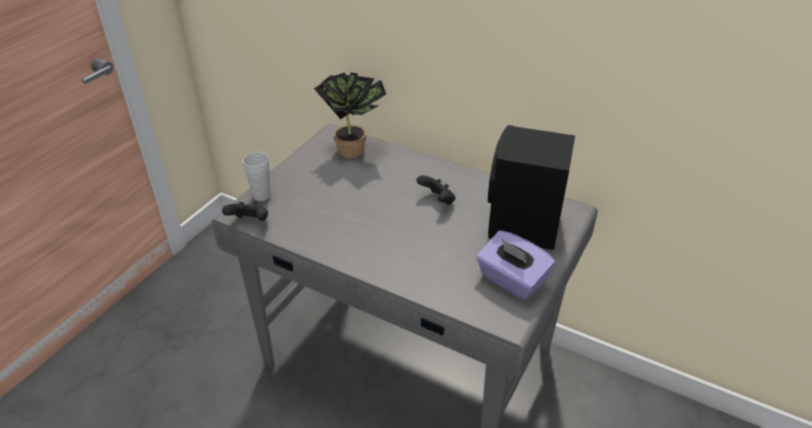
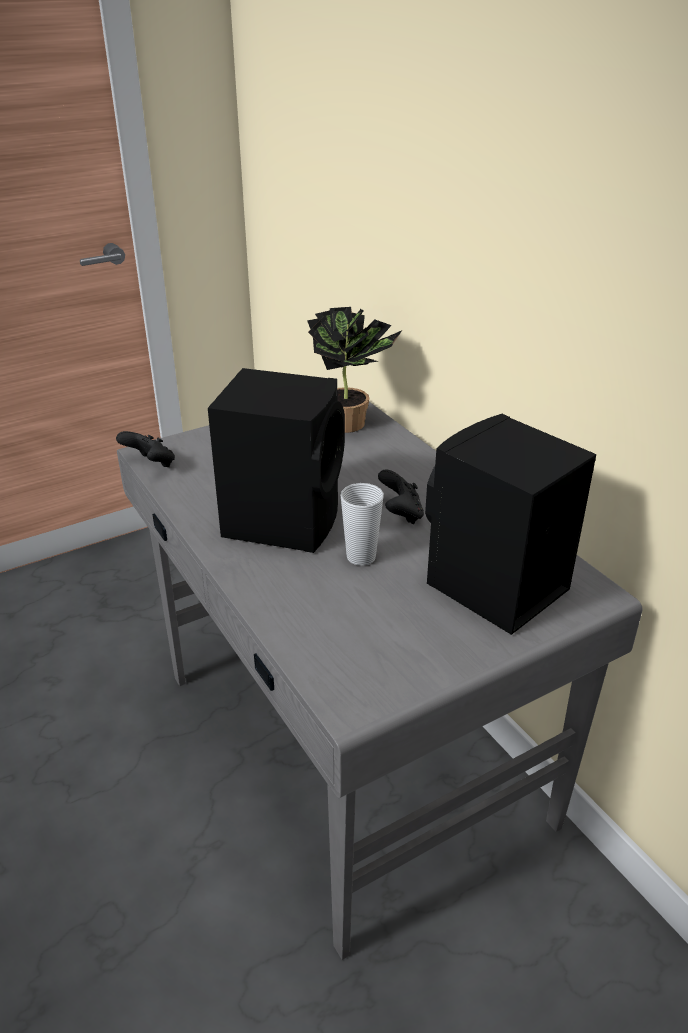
camera: 30 degrees right, 5 degrees down
(261, 195) = (192, 441): cup -> cup (361, 557)
(373, 228) = (284, 519): none -> black speaker
(511, 280) = (407, 651): purple tissue box -> none

